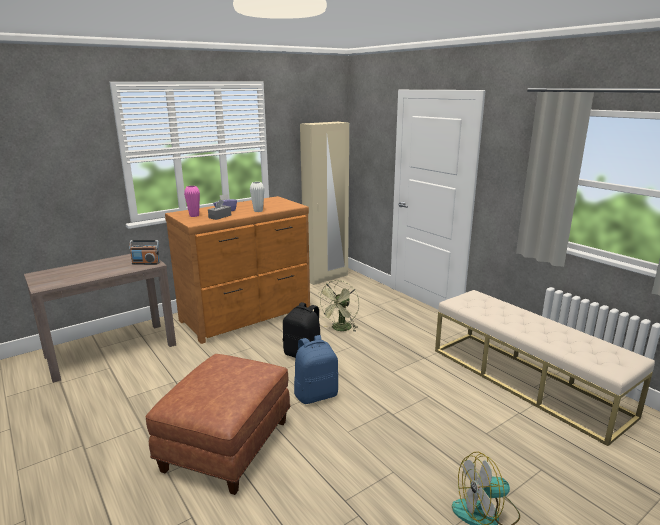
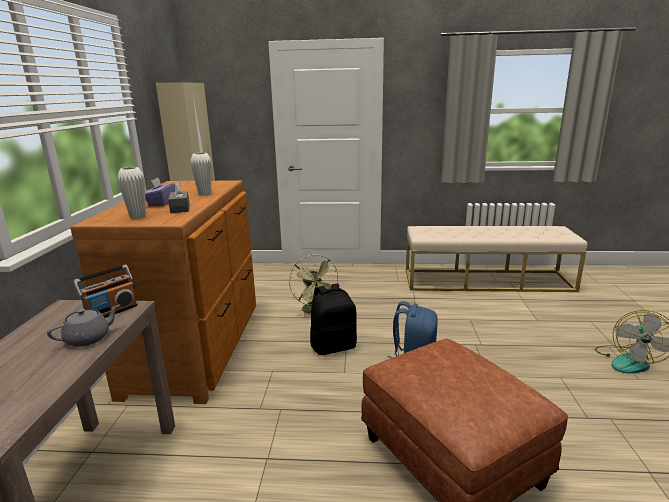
camera: 50 degrees left, 0 degrees up
(118, 270) = (89, 338): none -> grey teapot
(194, 215) = (137, 216): pink vase -> white vase

